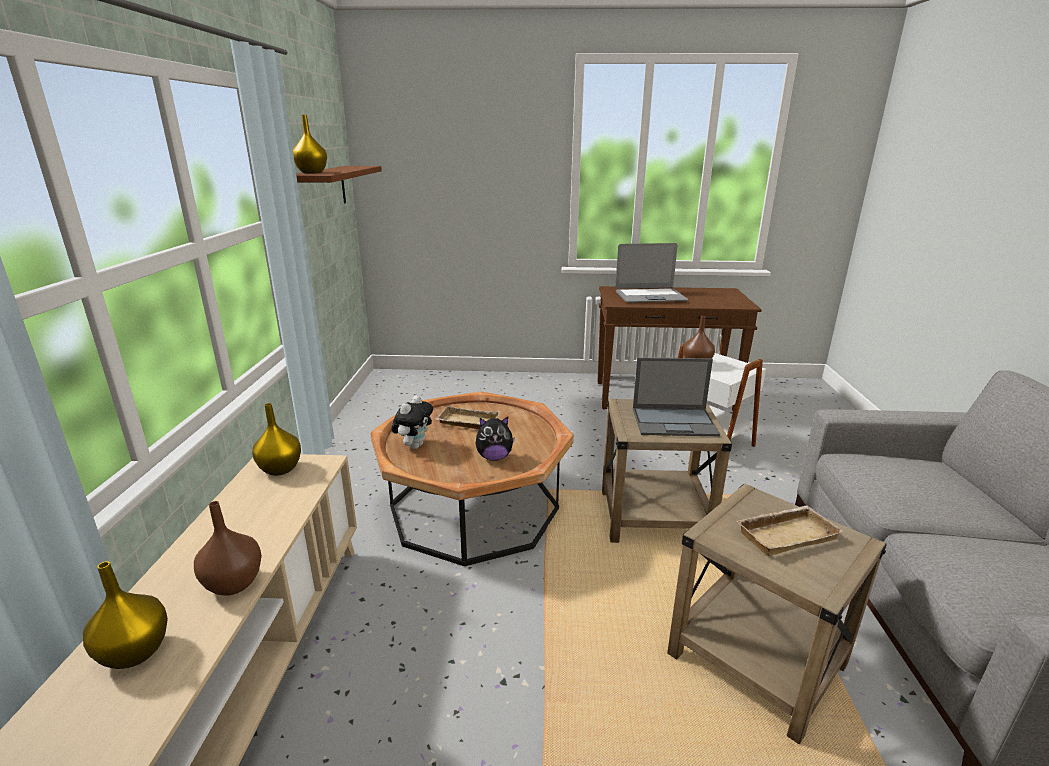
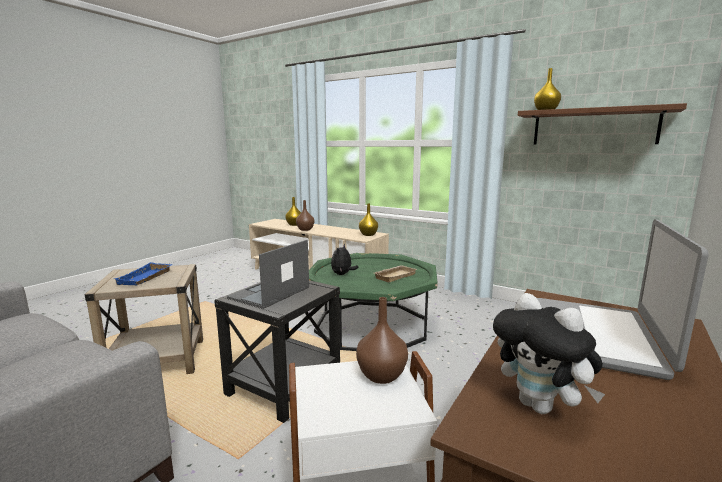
camera: 120 degrees right, 10 degrees down
(414, 445) = (380, 263): plush toy -> plush toy (541, 406)
(474, 508) = (371, 325): brown coffee table -> green coffee table
(655, 516) = (283, 385): beige side table -> black side table
(785, 534) = (146, 278): beige tray -> blue tray

